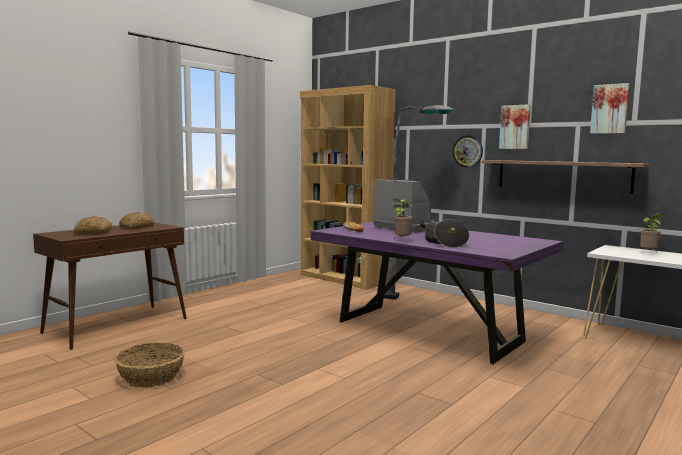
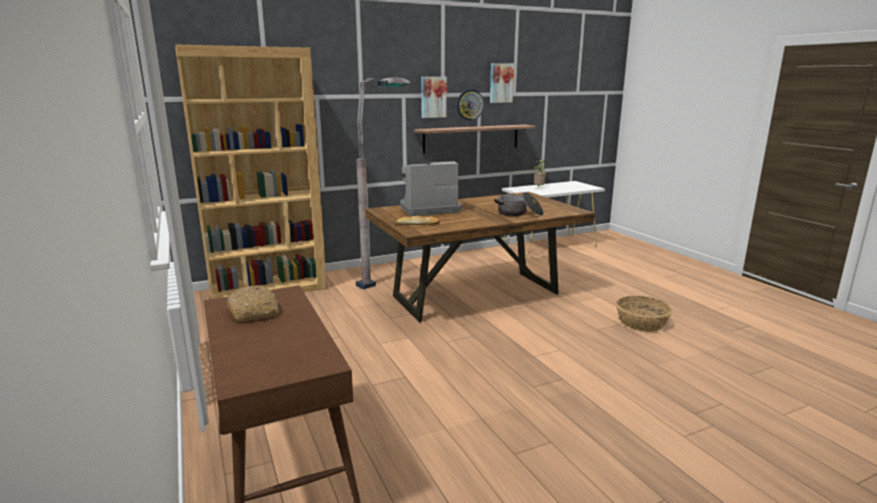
camera: 65 degrees left, 10 degrees up
(93, 232) = (278, 344): bread -> none
(151, 377) = (512, 453): basket -> basket (641, 323)
(402, 240) = (498, 220): potted plant -> none
(426, 331) = (475, 296): purple dining table -> brown dining table
(467, 151) = (390, 121): wall clock -> wall clock (469, 104)

